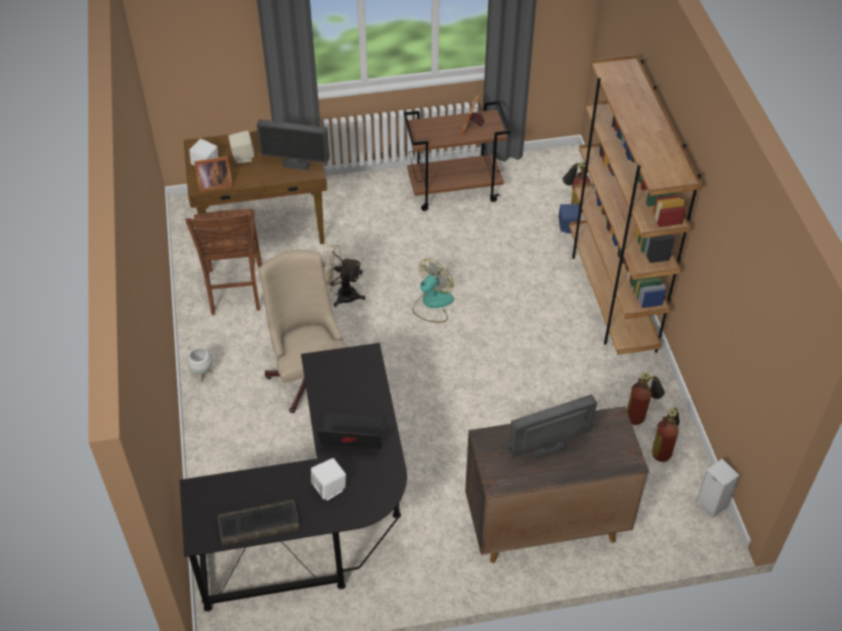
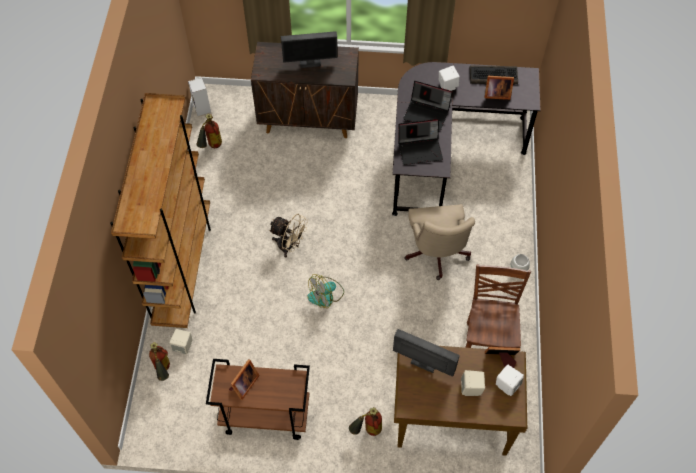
camera: 165 degrees left, 10 degrees up
(251, 491) = (496, 94): none -> picture frame
(341, 295) = (397, 321): beige fan -> beige fan (289, 246)
(349, 382) = (420, 149): none -> laptop
(567, 227) = (183, 346): blue speaker -> beige speaker
(641, 414) = (213, 172): fire extinguisher -> fire extinguisher (367, 431)

